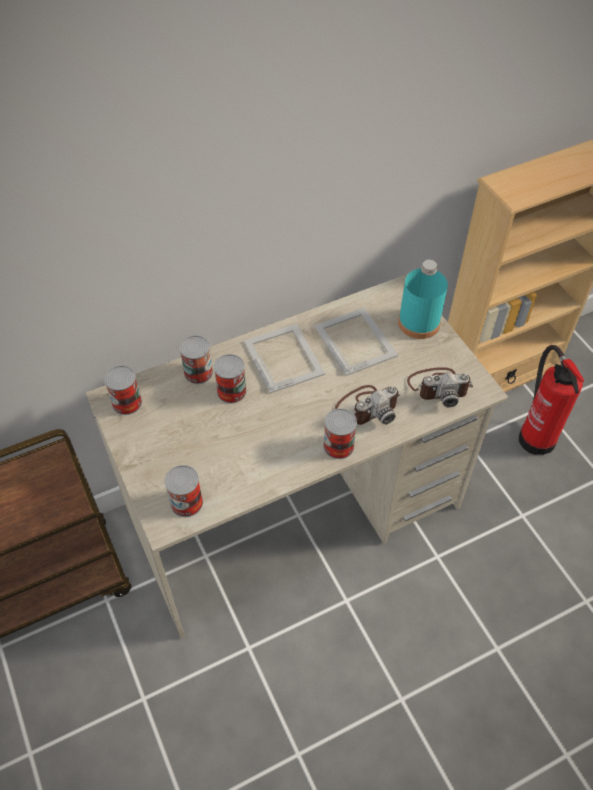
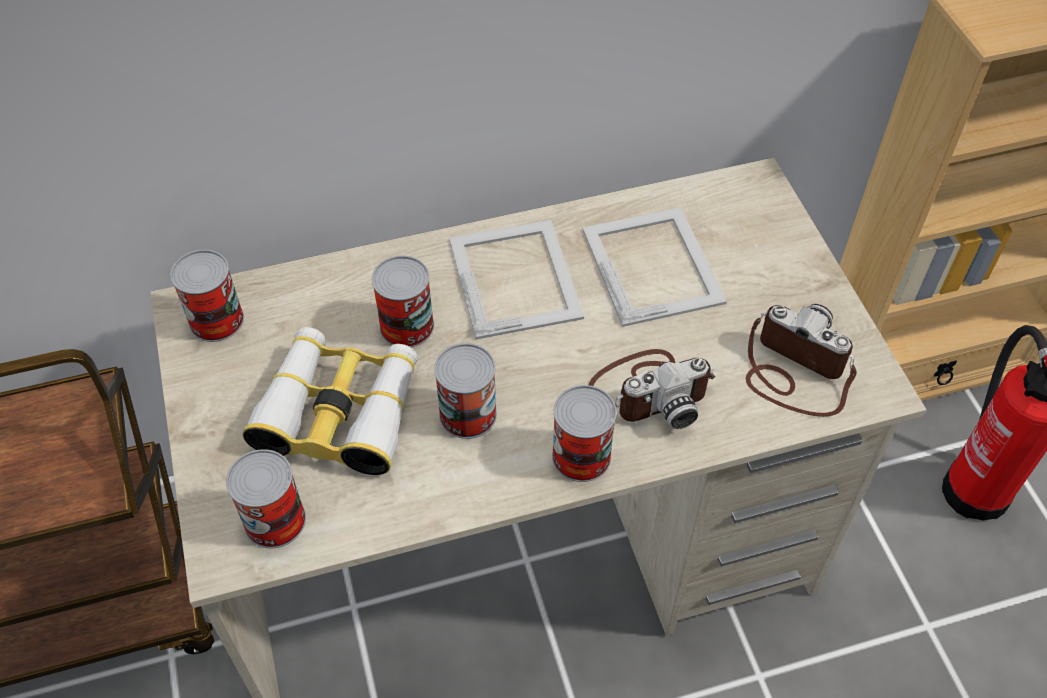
camera: 10 degrees right, 0 degrees up
(198, 372) = (356, 284): can -> can (468, 414)
(206, 441) = (340, 410): none -> binoculars
(419, 323) = (777, 248): turquoise bottle -> none
(439, 387) = (794, 372): camera -> camera turned 150 degrees counterclockwise

